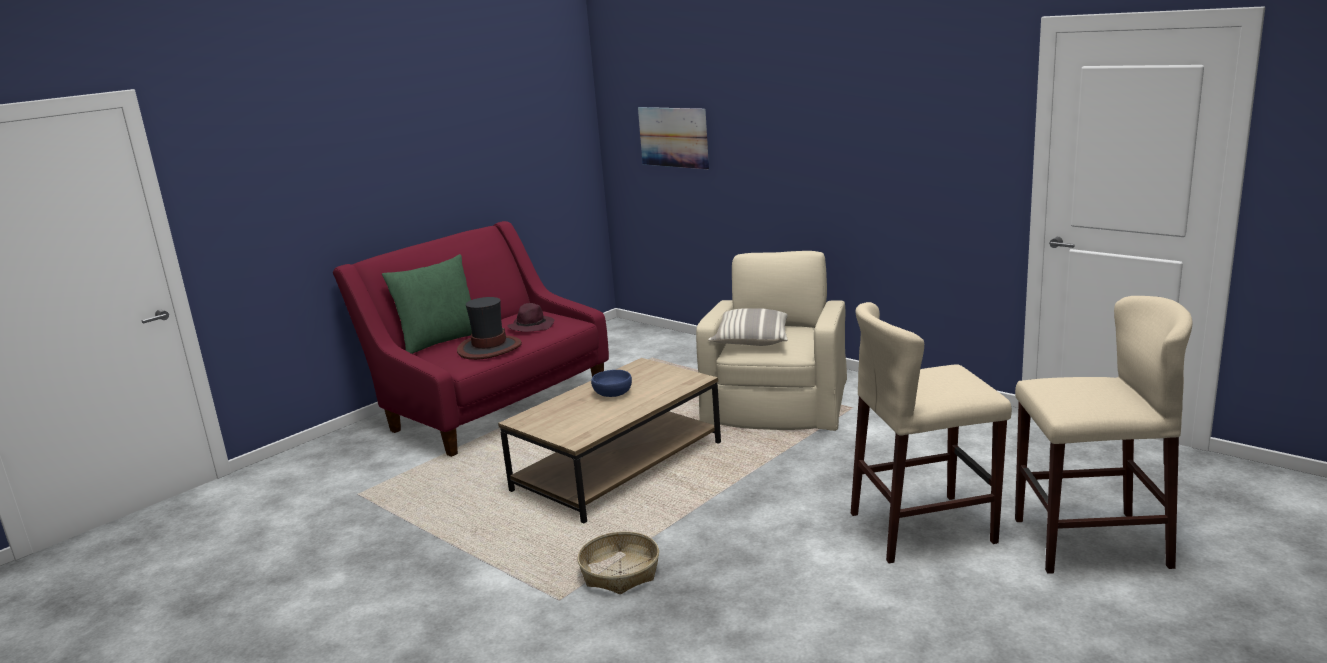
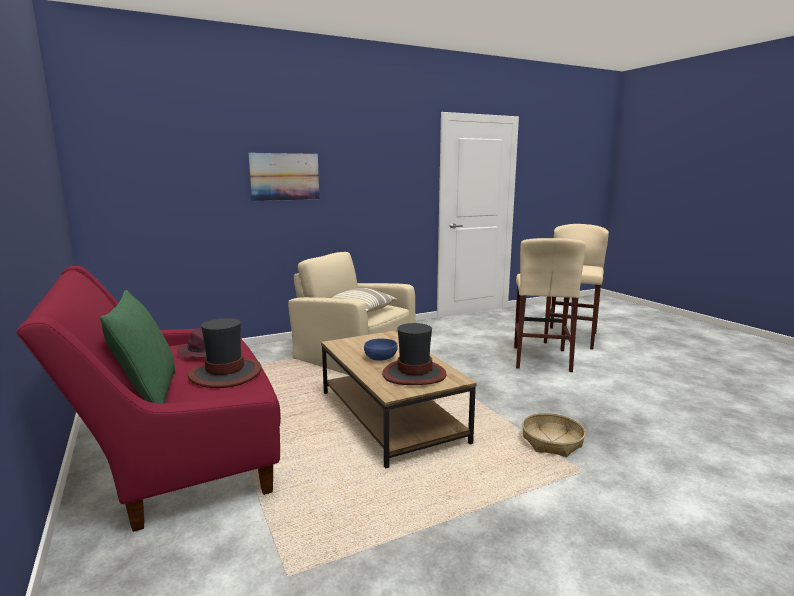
camera: 70 degrees left, 5 degrees down
(576, 418) = (413, 374): none -> hat
(673, 137) = (173, 186): picture -> picture (285, 177)

